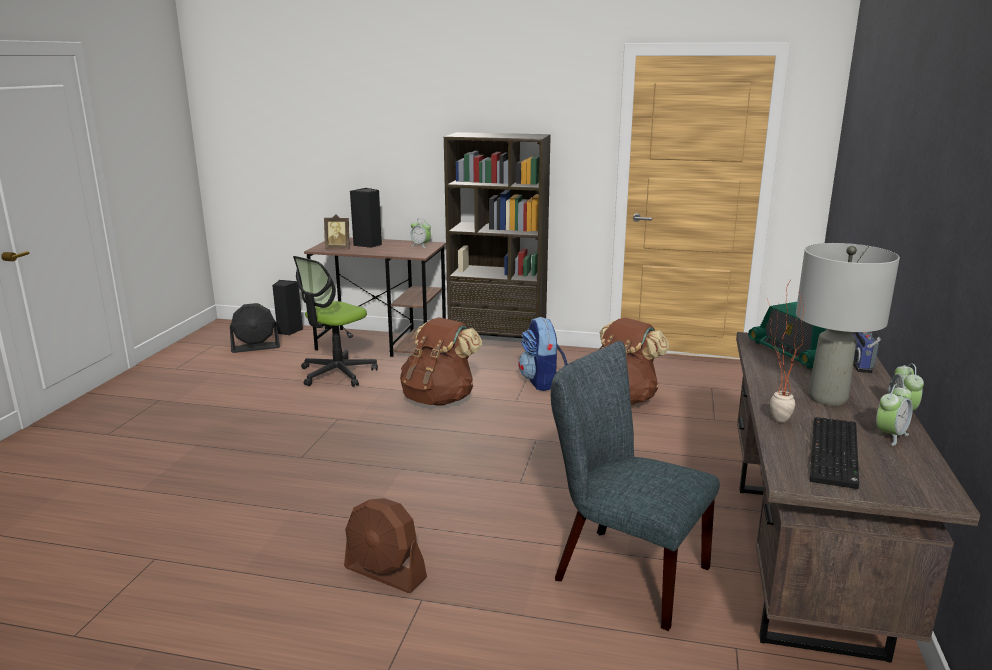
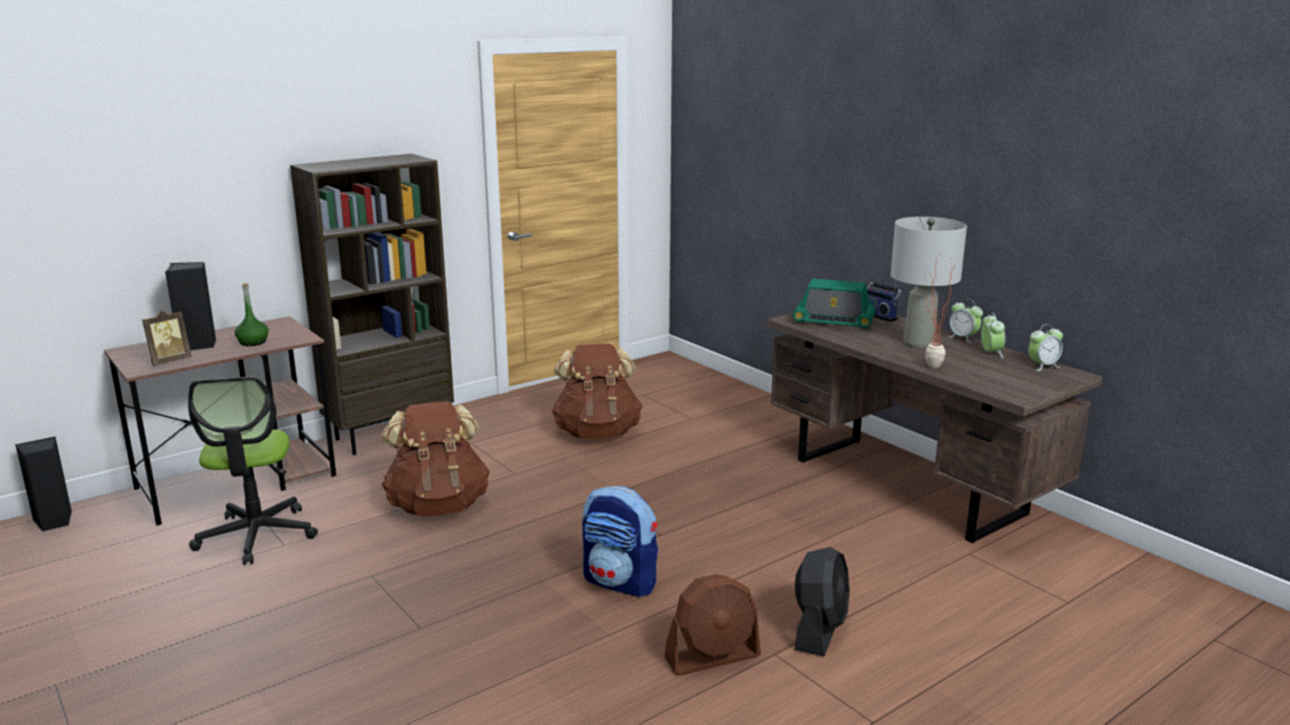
camera: 50 degrees left, 0 degrees up
(256, 347) = (51, 560): black fan -> black fan (819, 629)
(392, 250) = (253, 342): none -> green bottle
(421, 245) = (272, 328): alarm clock -> alarm clock (1042, 366)
(542, 382) = (502, 447): backpack -> backpack (621, 582)
(621, 571) = (841, 551): grey chair -> none
(836, 454) = (998, 374): keyboard -> none

